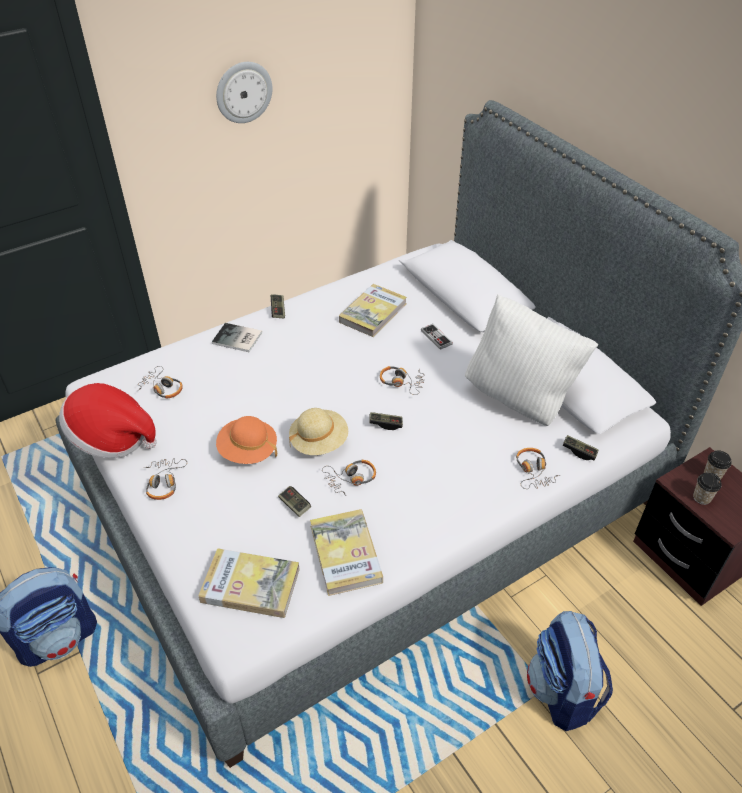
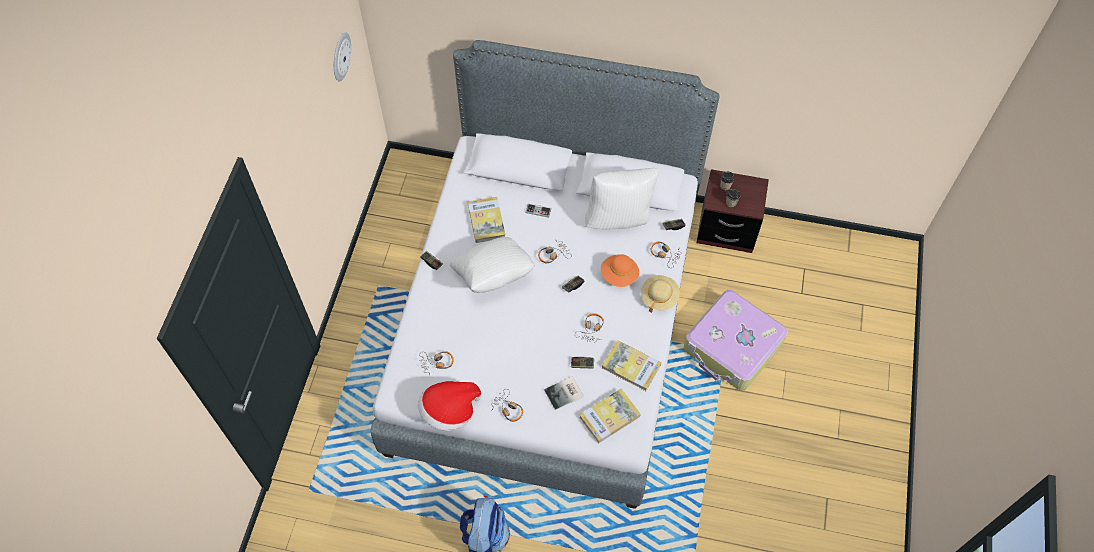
camera: 45 degrees left, 15 degrees up
(237, 339) = (434, 300): book -> book (565, 394)
(243, 92) = (312, 137): wall clock -> wall clock (340, 56)
(248, 451) = (525, 357): orange hat -> orange hat (619, 275)
(315, 360) = (493, 278): none -> white pillow
(319, 442) = (553, 323): beige hat -> beige hat (659, 297)
(562, 692) = (732, 347): backpack -> suitcase

